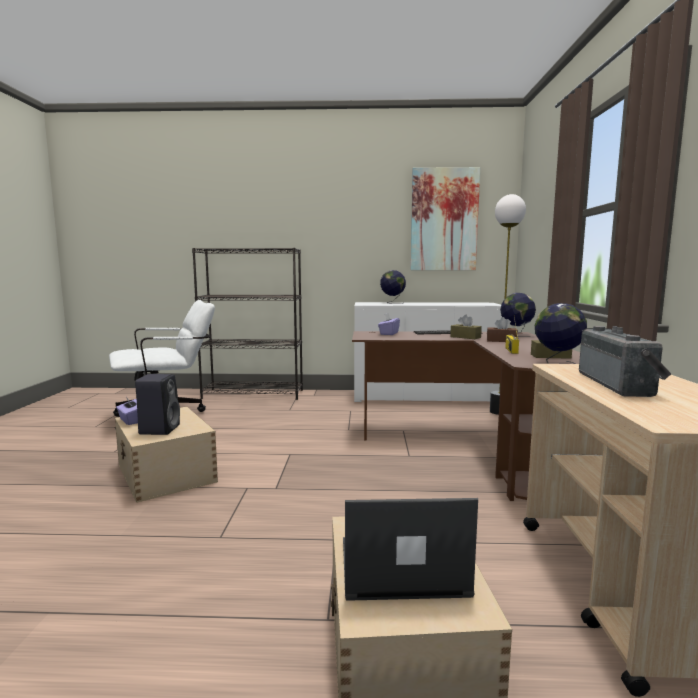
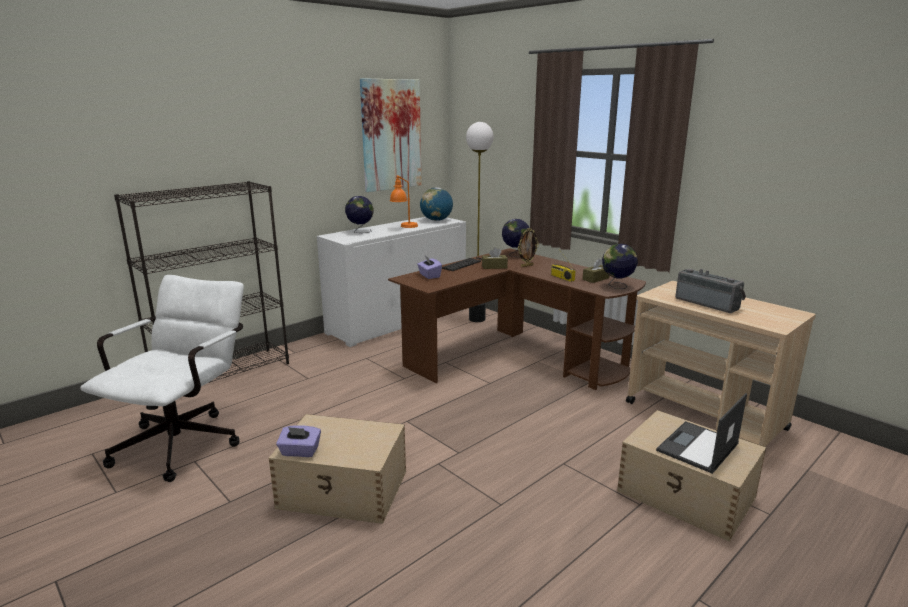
camera: 45 degrees left, 10 degrees up
(160, 429) = (354, 445): black speaker -> none
(435, 304) = (404, 227): none -> orange table lamp
(479, 303) = (436, 220): none -> globe
(501, 340) = (526, 266): brown tissue box -> picture frame

